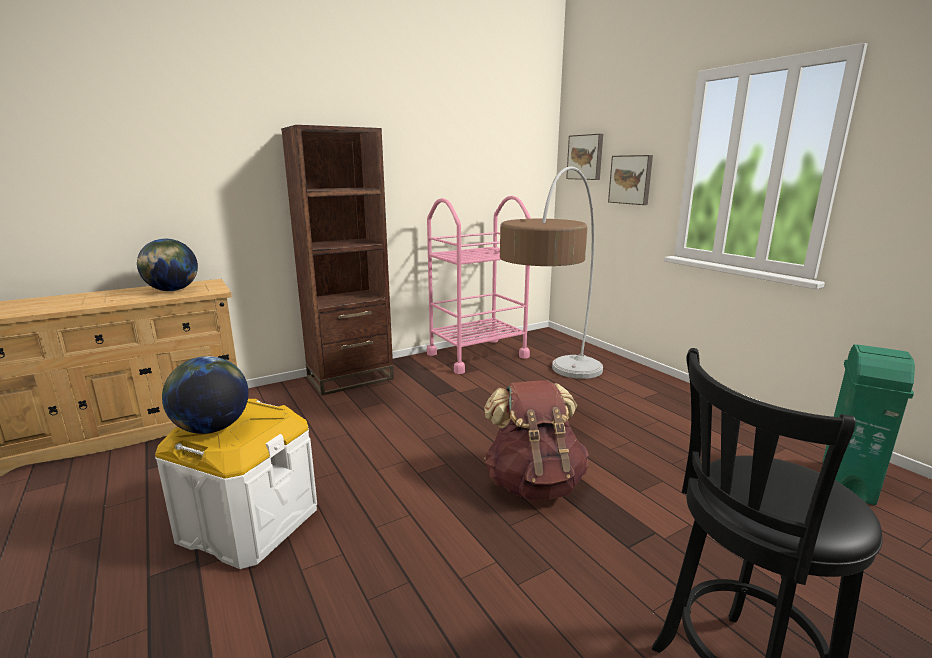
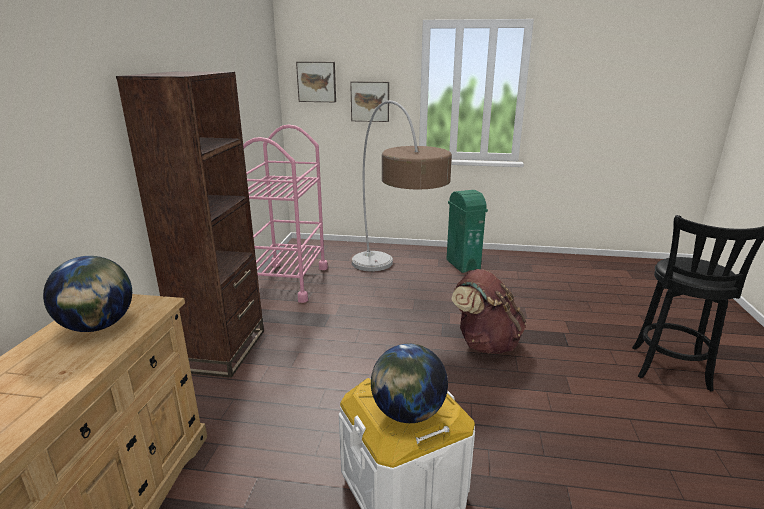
camera: 50 degrees left, 5 degrees up
(847, 482) = (569, 269): green trash can -> green trash can (463, 264)

